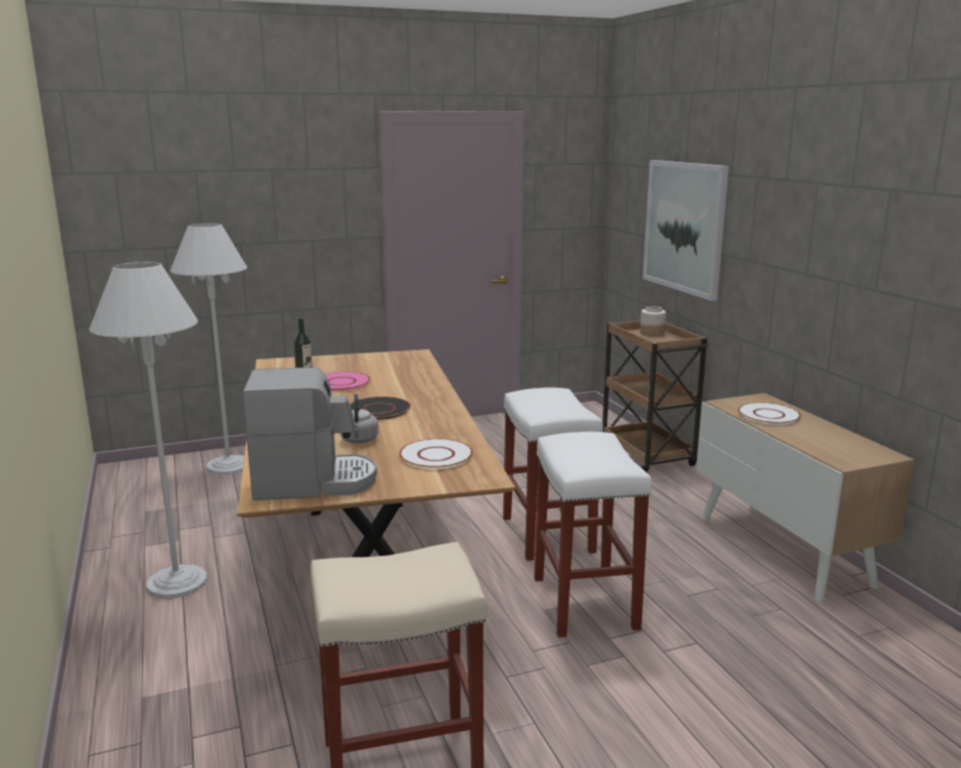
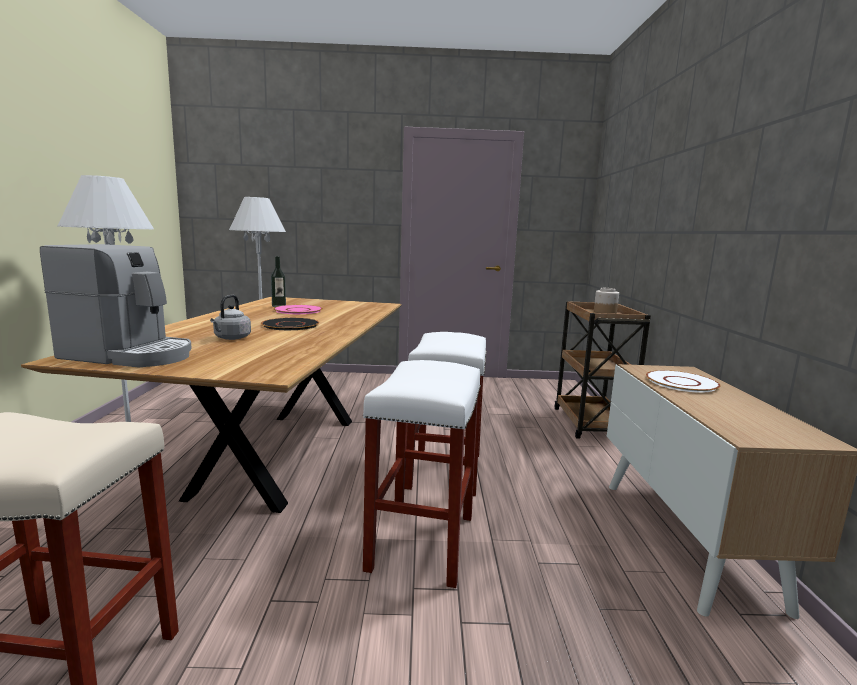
camera: 20 degrees right, 5 degrees down
(435, 455) = (268, 354): white plate -> none
(684, 227) = (643, 214): picture -> none

